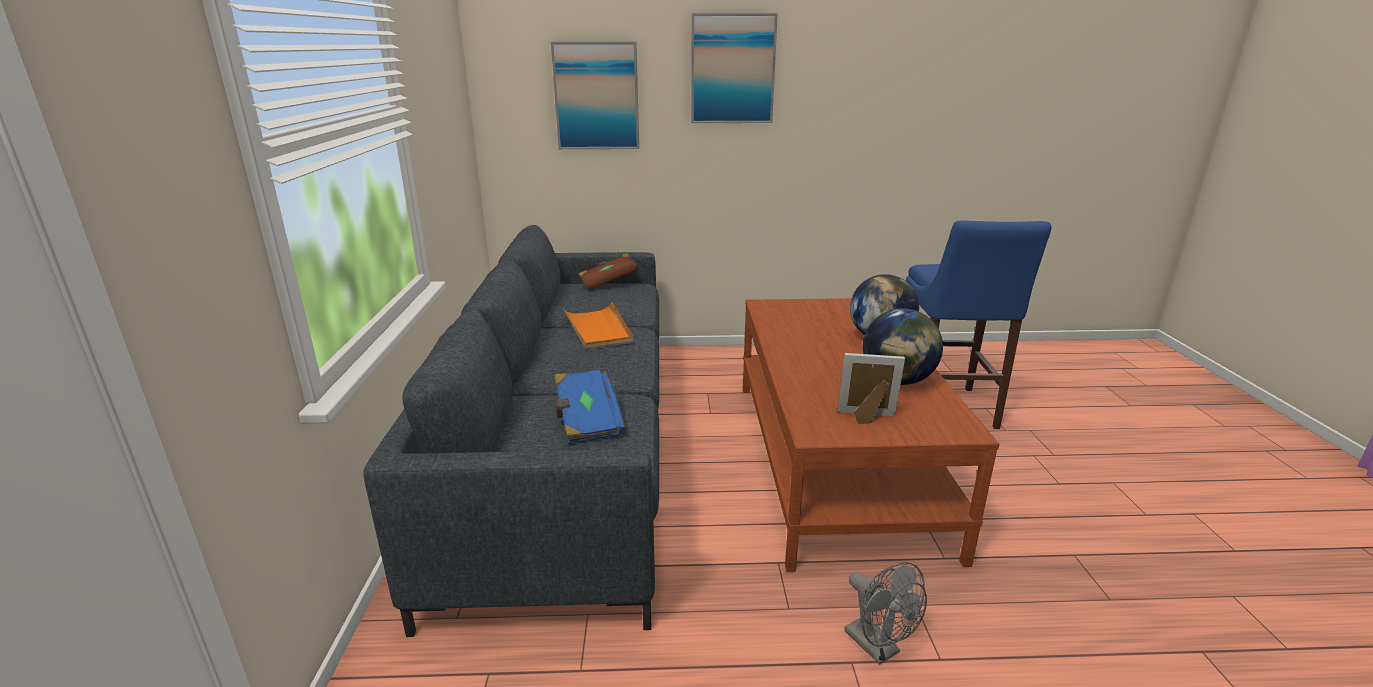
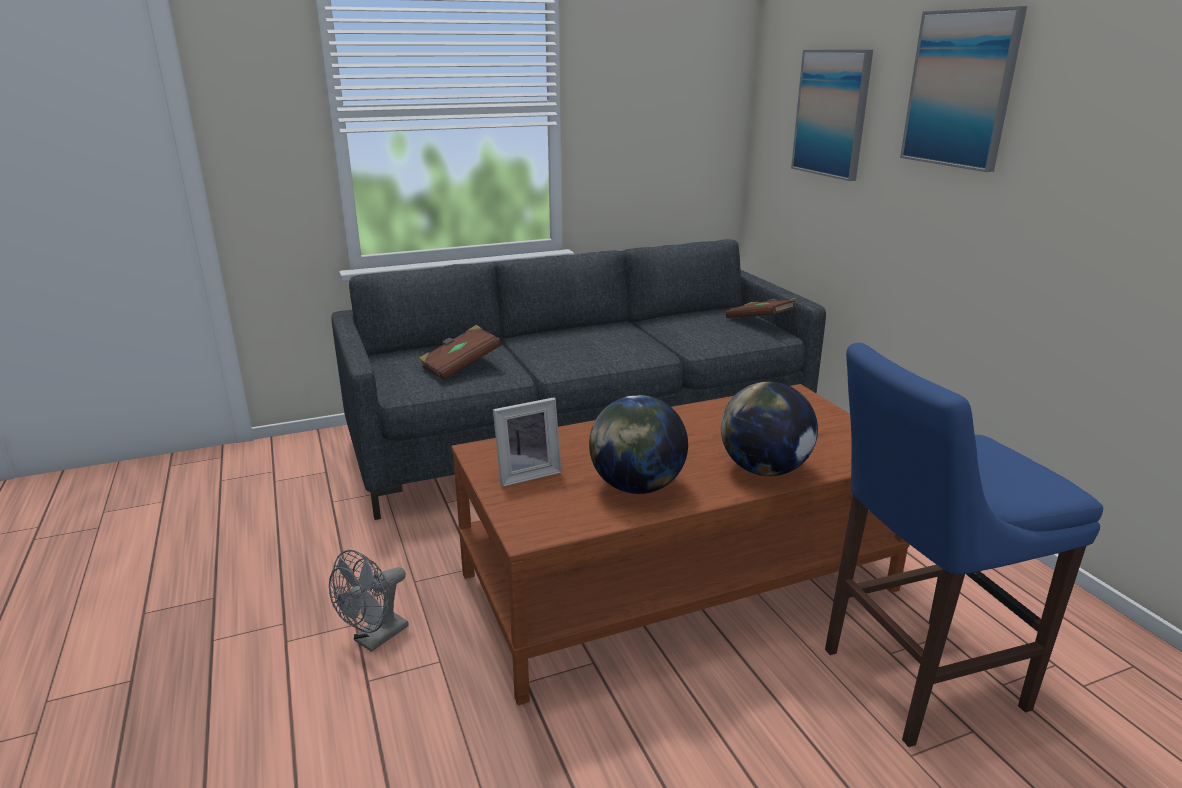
camera: 70 degrees right, 0 degrees up
(588, 421) = (460, 366): blue book -> brown book
(598, 329) = (637, 338): orange tray -> none
(866, 418) = (527, 474): picture frame -> picture frame turned 75 degrees clockwise

